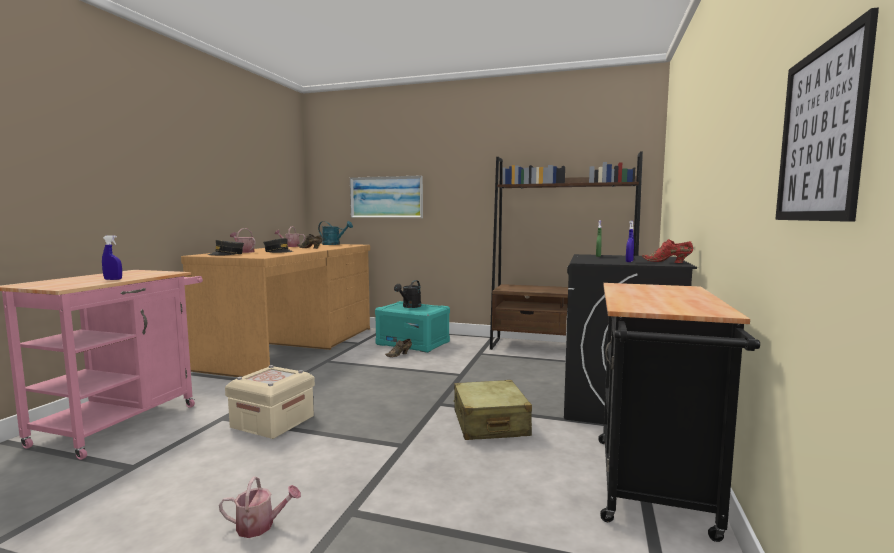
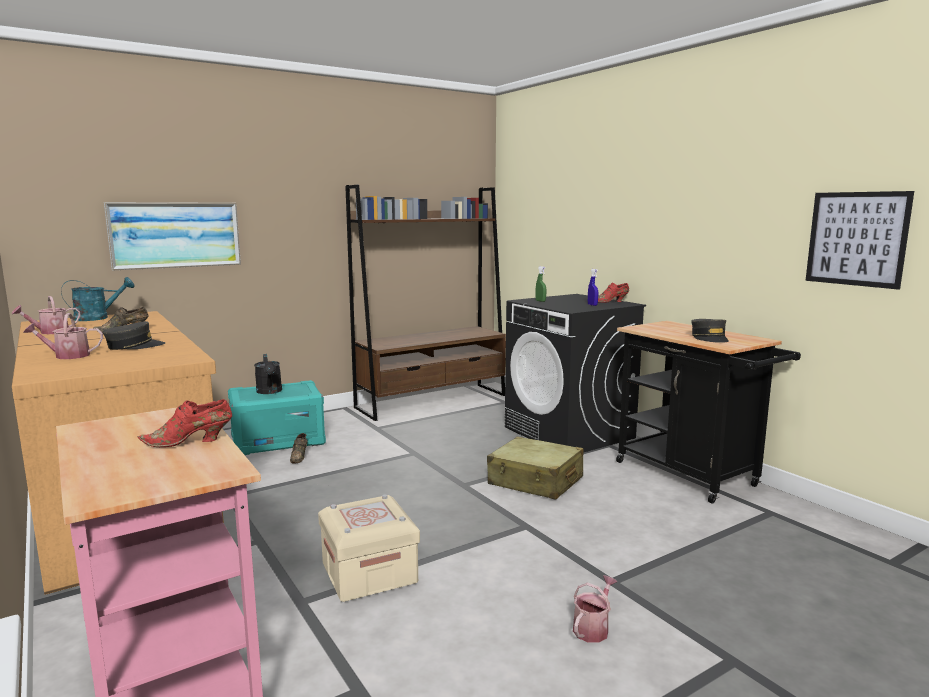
camera: 50 degrees left, 5 degrees up
(113, 279) = (191, 442): blue spray bottle -> red shoe
(227, 254) = (86, 366): grey cap -> grey cap (709, 338)

